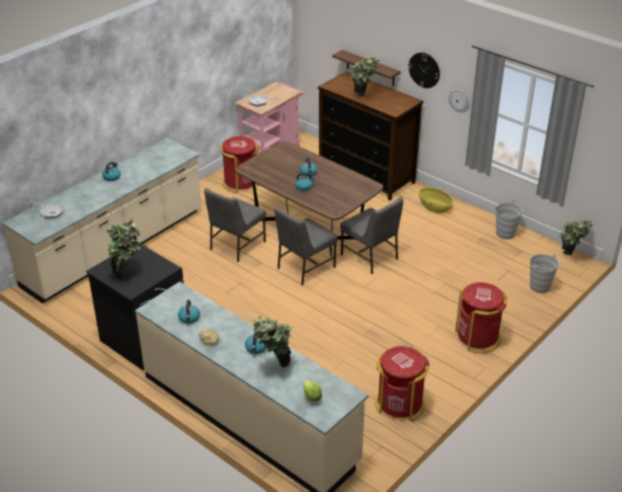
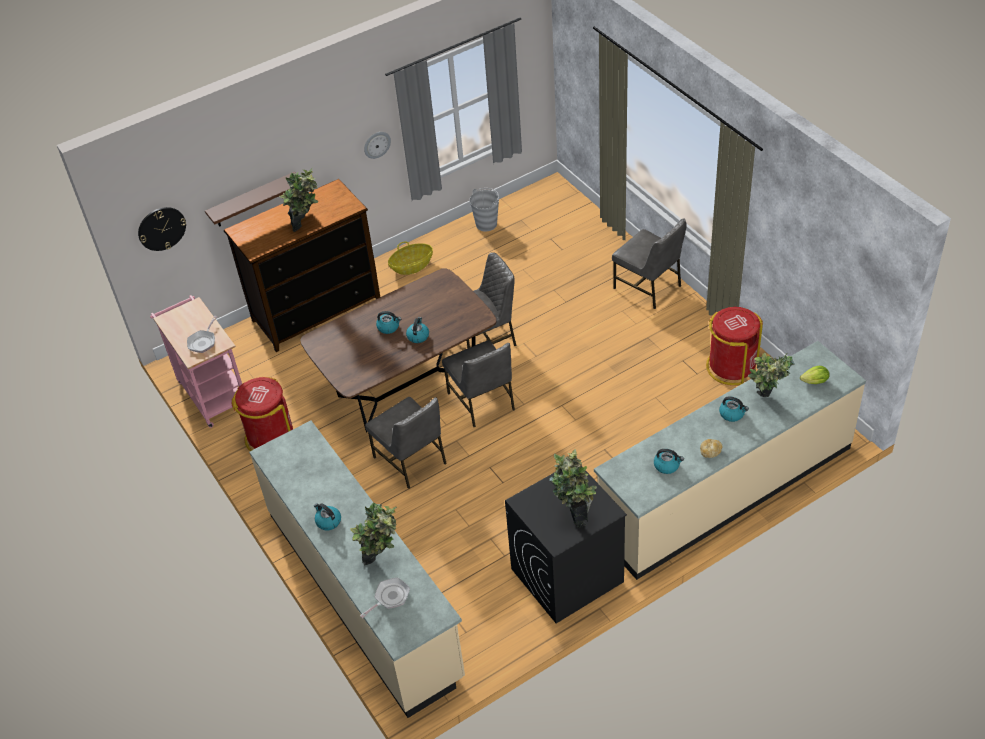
camera: 70 degrees left, 10 degrees up
(424, 70) = (325, 146): wall clock -> wall clock (161, 228)
(478, 337) = (648, 287): red trash can -> grey chair
(540, 287) = (585, 223): grey bucket -> none
(570, 259) = (547, 190): potted plant -> potted plant (382, 561)

